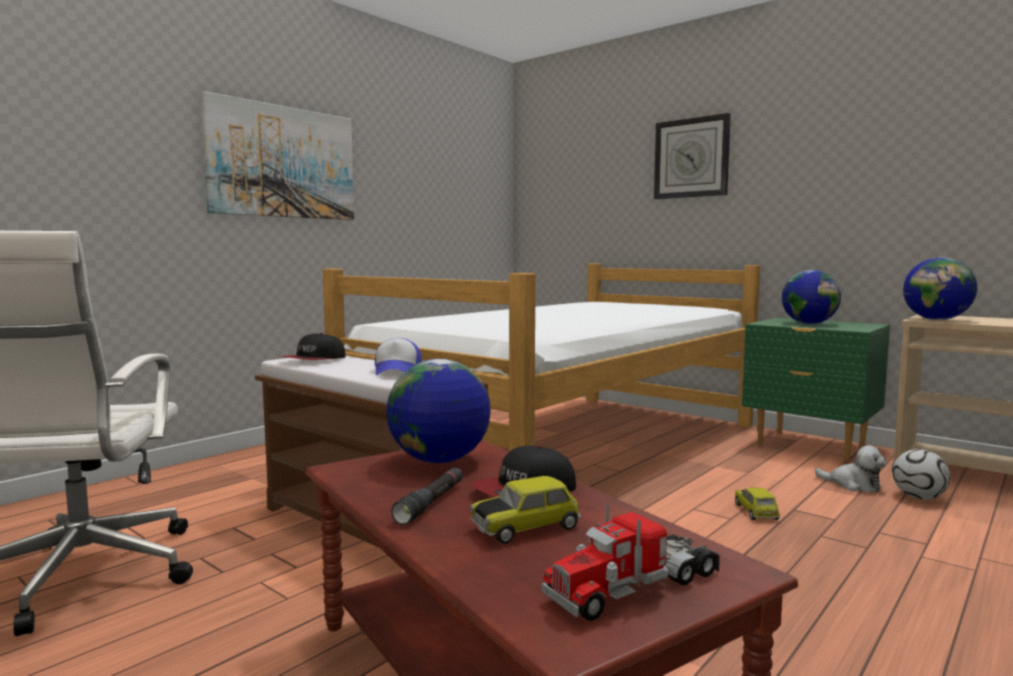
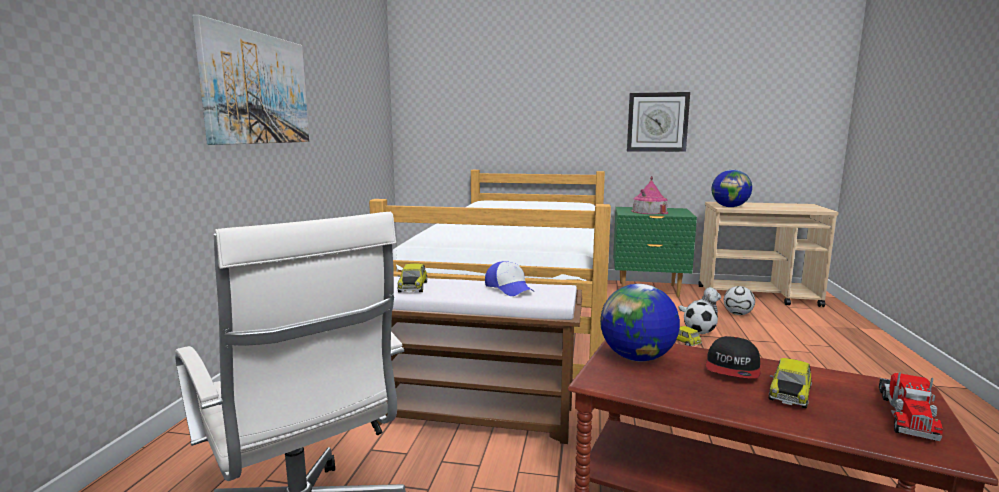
camera: 30 degrees left, 5 degrees up
(314, 360) = (412, 287): cap -> toy car
(431, 503) = (710, 392): black flashlight -> none
(691, 158) = (552, 92): wall clock -> wall clock (657, 122)
(803, 507) = (699, 333): none -> football
(809, 323) = (649, 211): globe -> toy house

